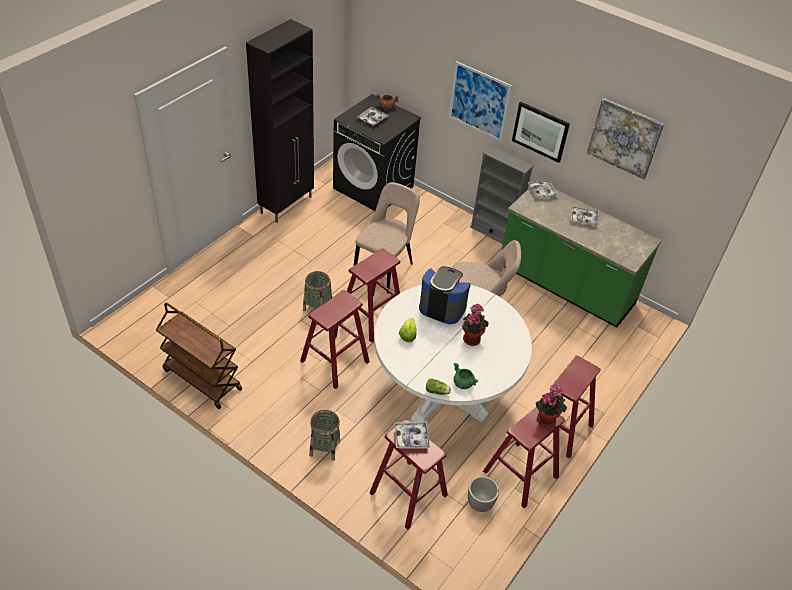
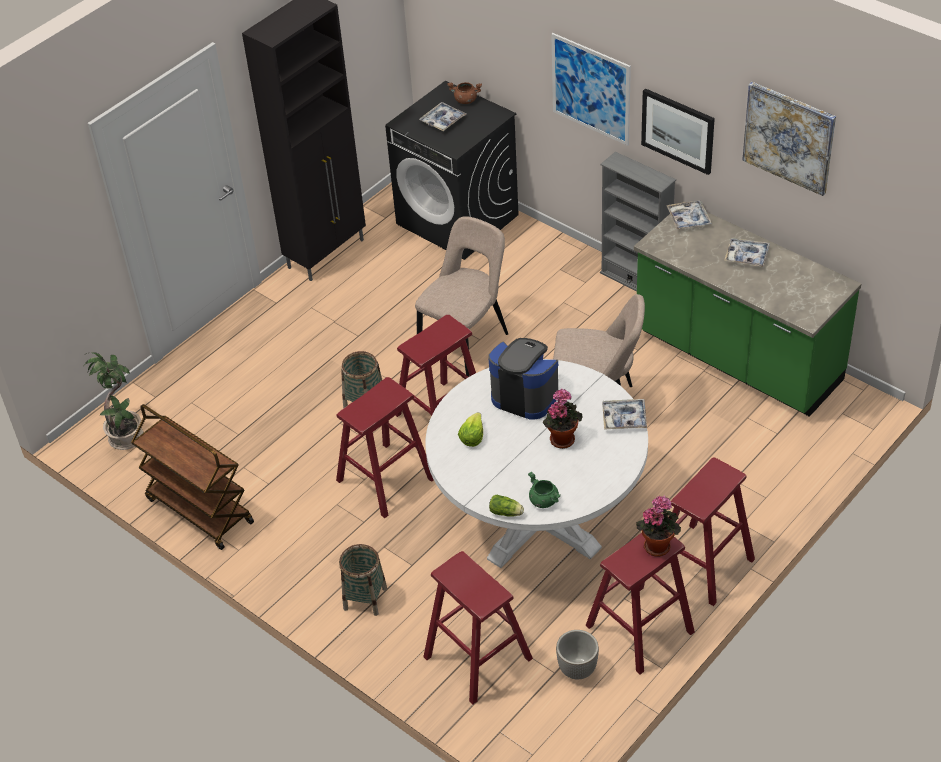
camera: 10 degrees right, 0 degrees up
(149, 325) = (127, 437): none -> potted plant
(411, 437) = (466, 574): tray -> tray (624, 418)

